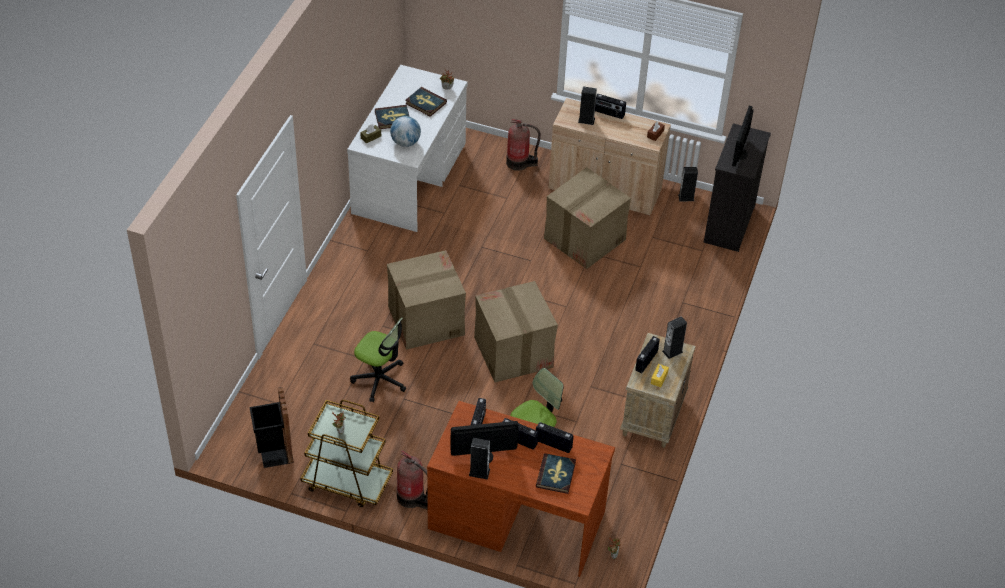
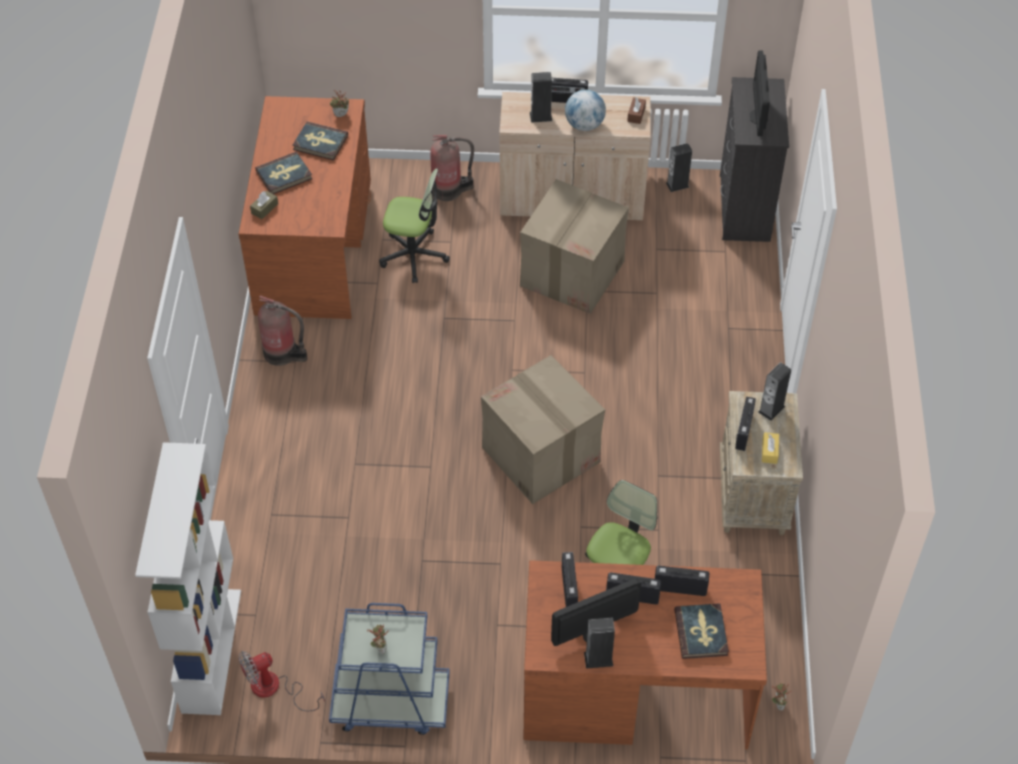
camera: 15 degrees left, 5 degrees up
(241, 417) = (211, 650): none -> white bookcase
(274, 452) = (275, 689): black trash can -> fan
(347, 481) = (390, 703): brown cart -> blue cart
(380, 379) = (380, 542): office chair -> office chair (414, 255)
(405, 142) = (314, 205): globe -> globe (584, 125)
(410, 179) = (315, 247): white desk -> brown desk
(412, 498) = (487, 701): fire extinguisher -> fire extinguisher (283, 353)
(425, 320) = (409, 440): cardboard box -> none

